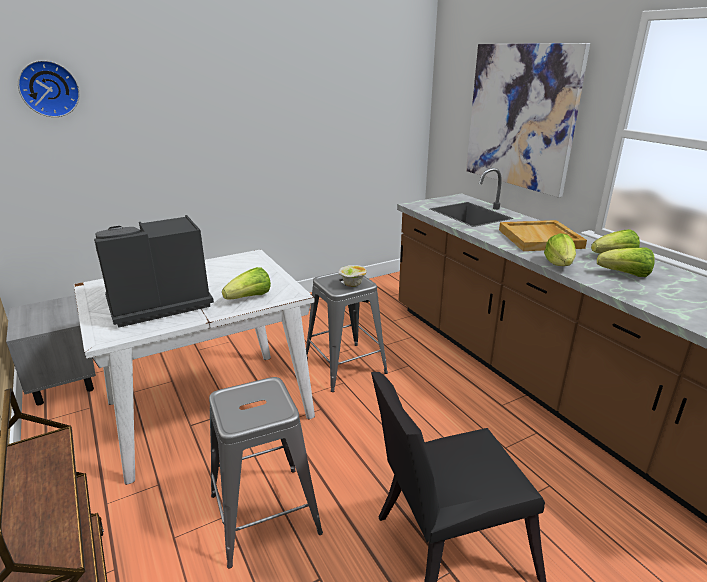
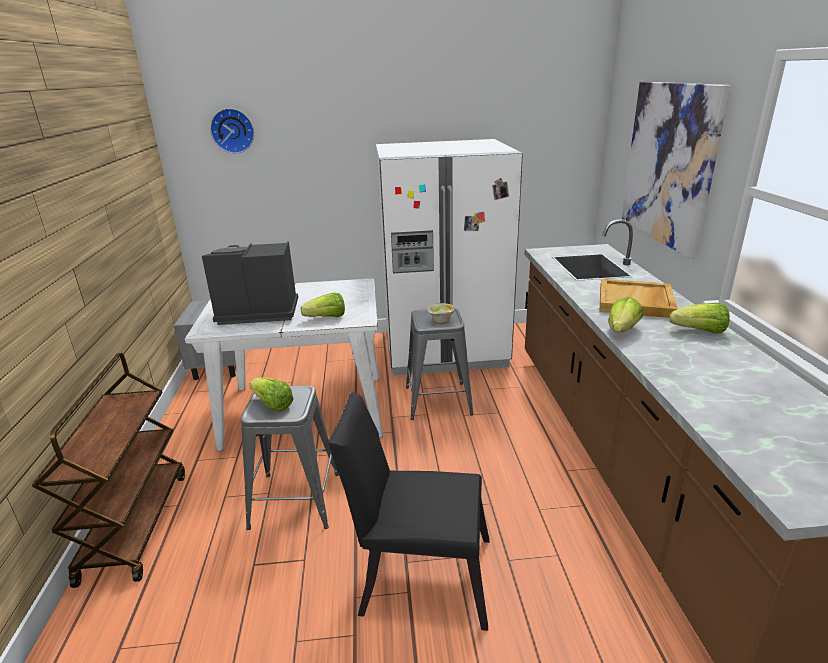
camera: 25 degrees right, 0 degrees up
(317, 315) = (444, 350): none -> white fridge
(625, 274) = (686, 352): lettuce -> lettuce (272, 405)

